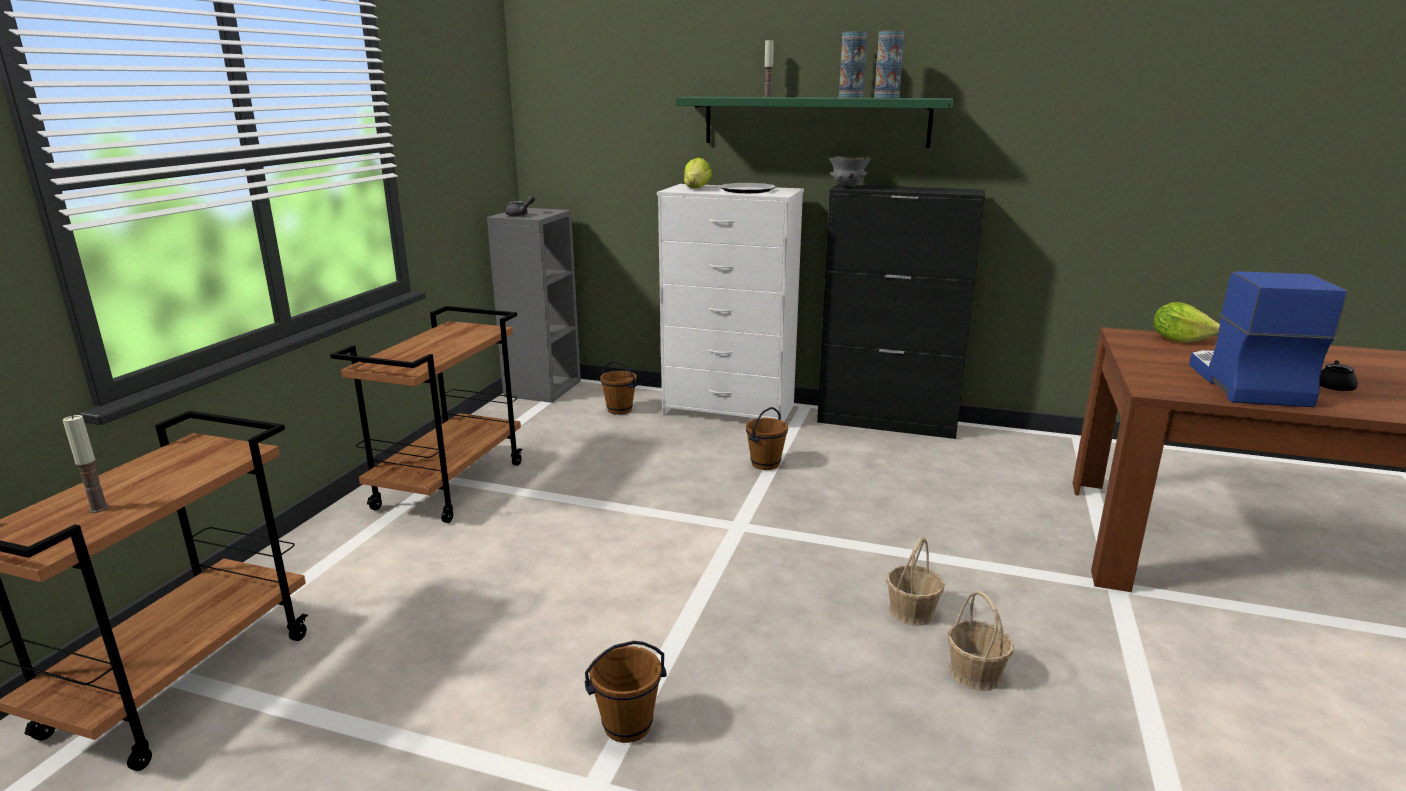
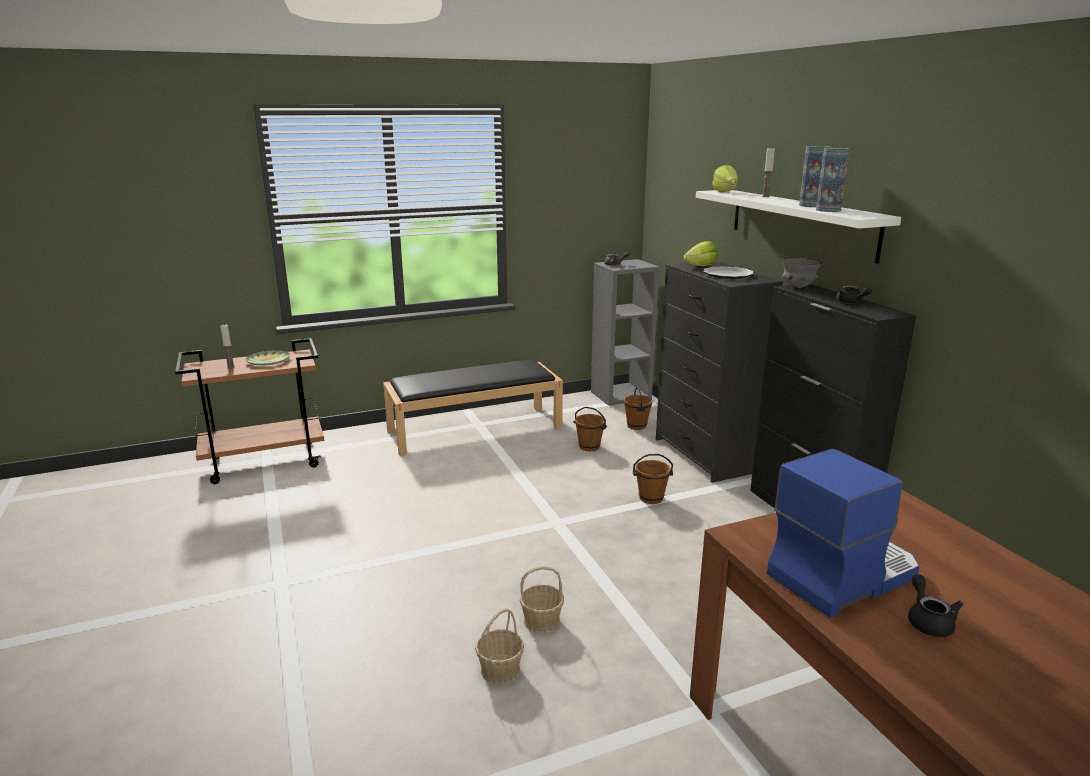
camera: 50 degrees right, 0 degrees up
(160, 472) = (268, 361): none -> plate
(450, 485) = (475, 429): brown cart -> black bench
(627, 725) = (333, 571): brown bucket -> brown bucket (589, 447)
(730, 410) = (705, 455): white dresser -> black dresser
(815, 121) = (800, 222): green shelf -> white shelf
(923, 189) = (851, 302): none -> black teapot
(1178, 340) = (930, 525): lettuce -> lettuce (725, 192)

